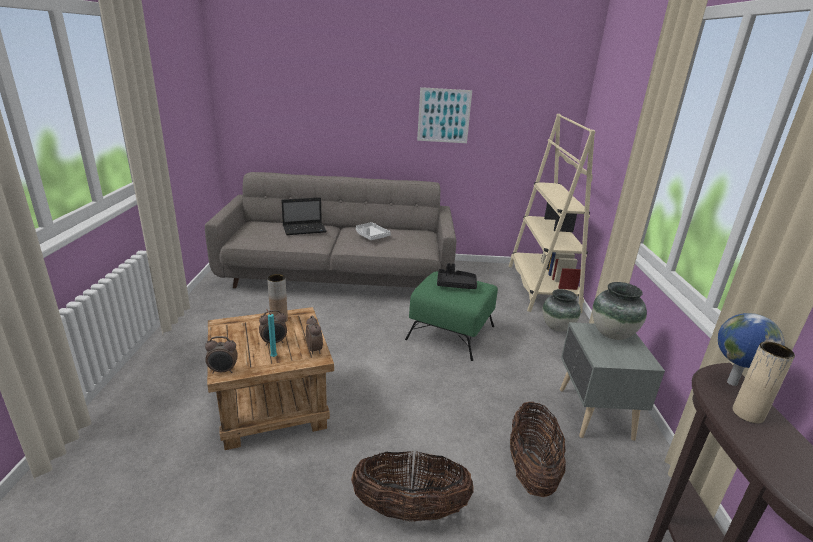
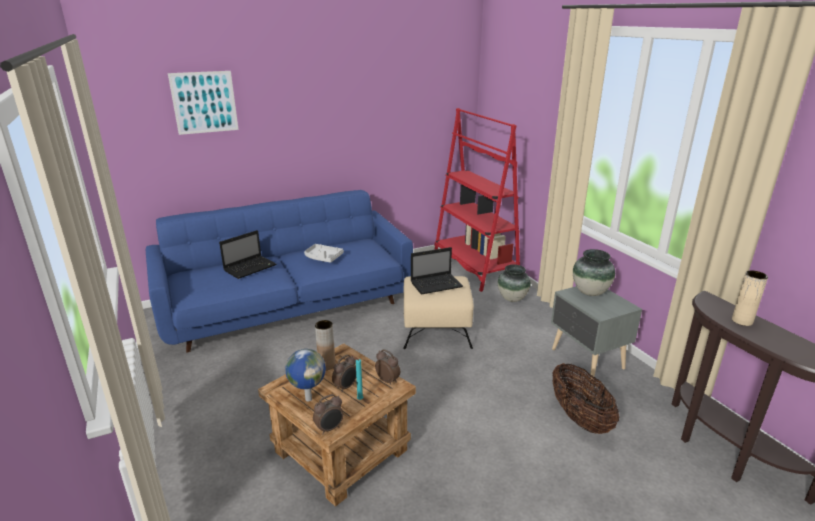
camera: 25 degrees left, 0 degrees up
(338, 275) = (288, 306): grey sofa -> blue sofa
(410, 510) = (524, 484): basket -> none
(444, 115) = (357, 124): picture -> picture (204, 102)
(451, 333) = (436, 330): green ottoman -> beige ottoman
(456, 284) = (437, 284): black tray -> laptop
(541, 288) = (474, 267): beige bookcase -> red bookcase
(731, 382) = (717, 303): globe -> globe (308, 399)

